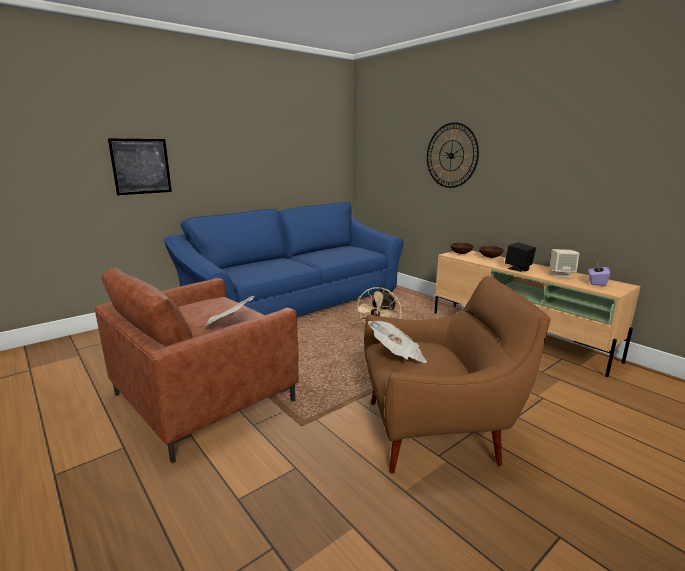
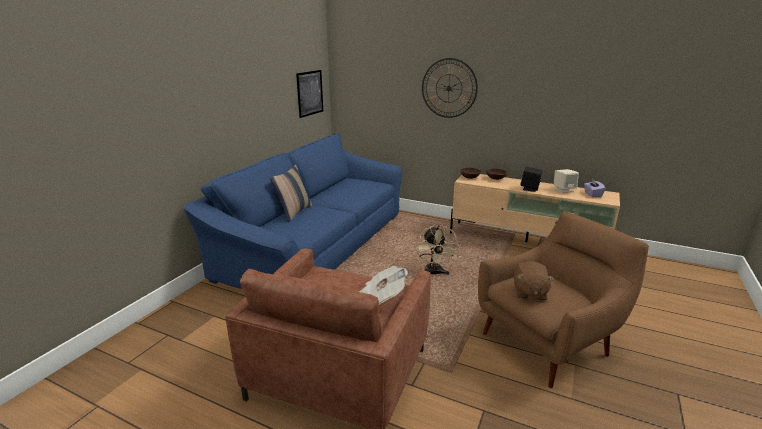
camera: 25 degrees left, 5 degrees up
(141, 166) = (150, 128): picture -> picture (310, 93)
(267, 262) = (294, 212): none -> pillow
(397, 355) = (529, 293): newspaper -> brown plush toy

